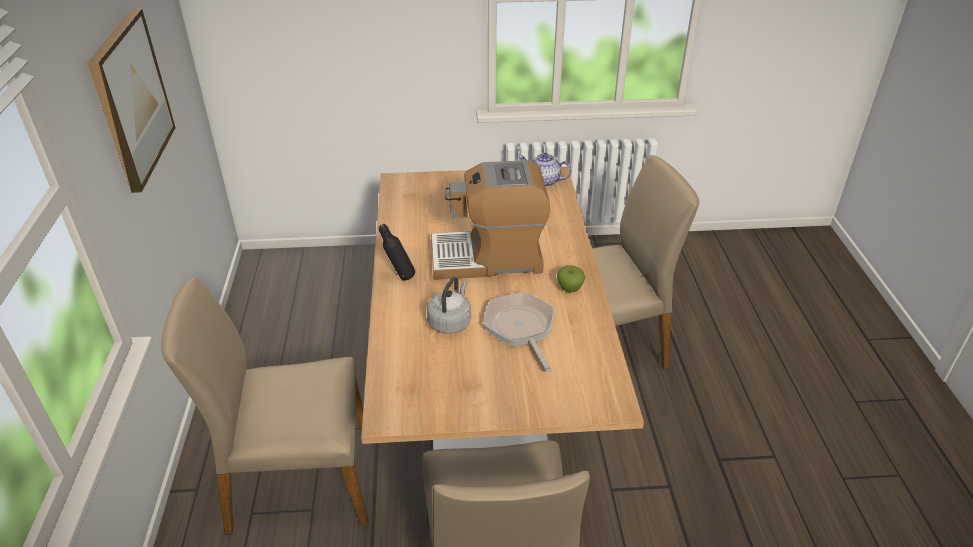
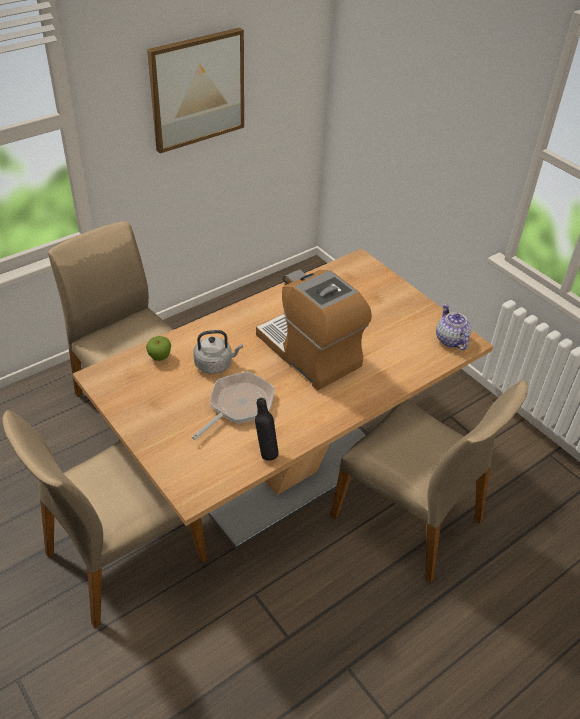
camera: 55 degrees right, 5 degrees up
(399, 277) = (243, 316): black bottle -> black bottle (265, 451)
(569, 289) = (312, 415): apple -> apple (159, 357)

